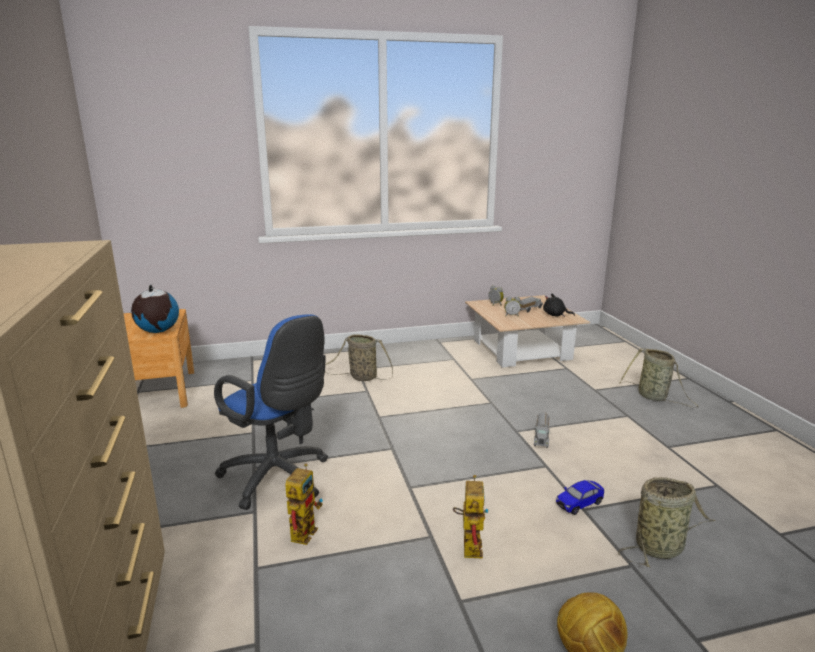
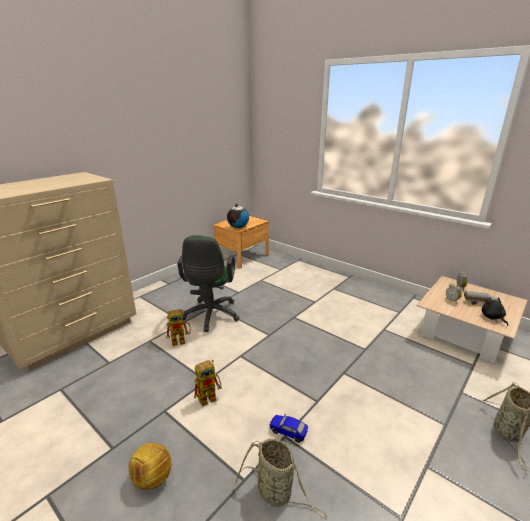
camera: 55 degrees right, 5 degrees up
(279, 479) = (211, 316): blue office chair -> green office chair
(361, 377) = (326, 293): basket -> none
(542, 438) = (349, 387): toy truck -> none

